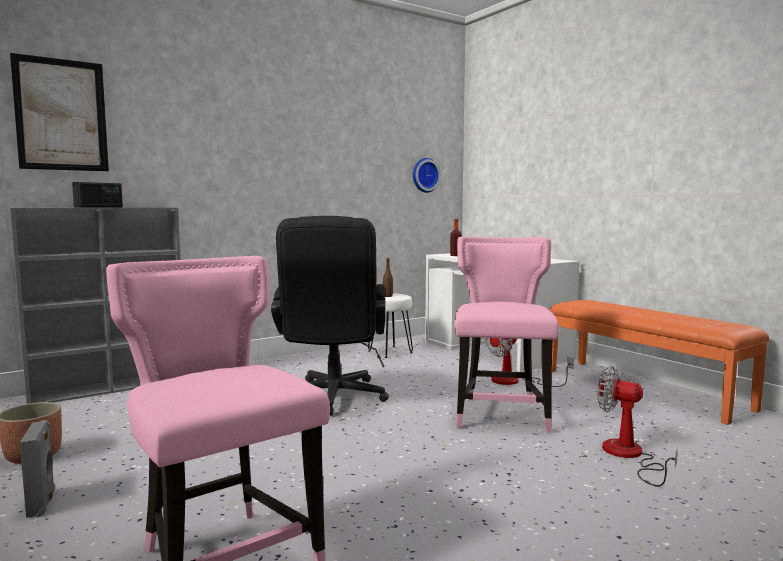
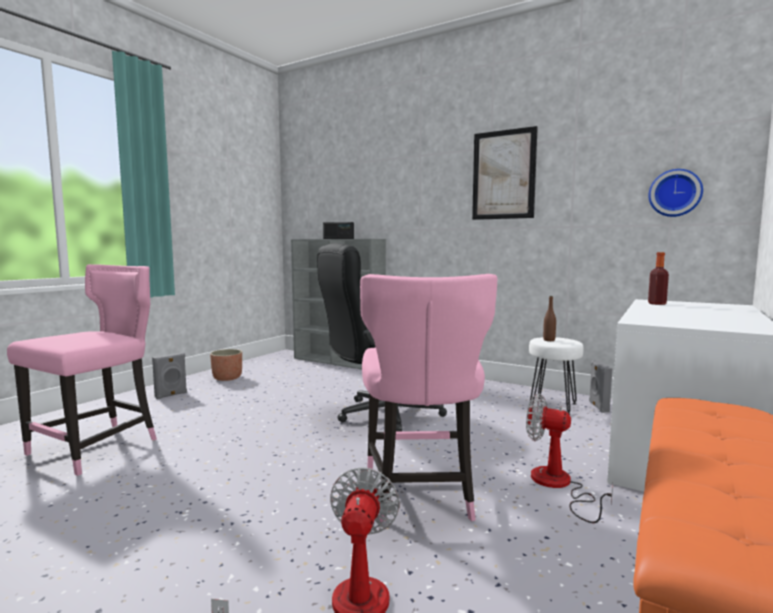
camera: 65 degrees right, 0 degrees up
(61, 115) = (333, 179): picture -> picture (503, 175)
(407, 344) = (598, 407): none -> grey speaker
(501, 414) = (420, 493): pink chair -> pink chair turned 105 degrees clockwise

